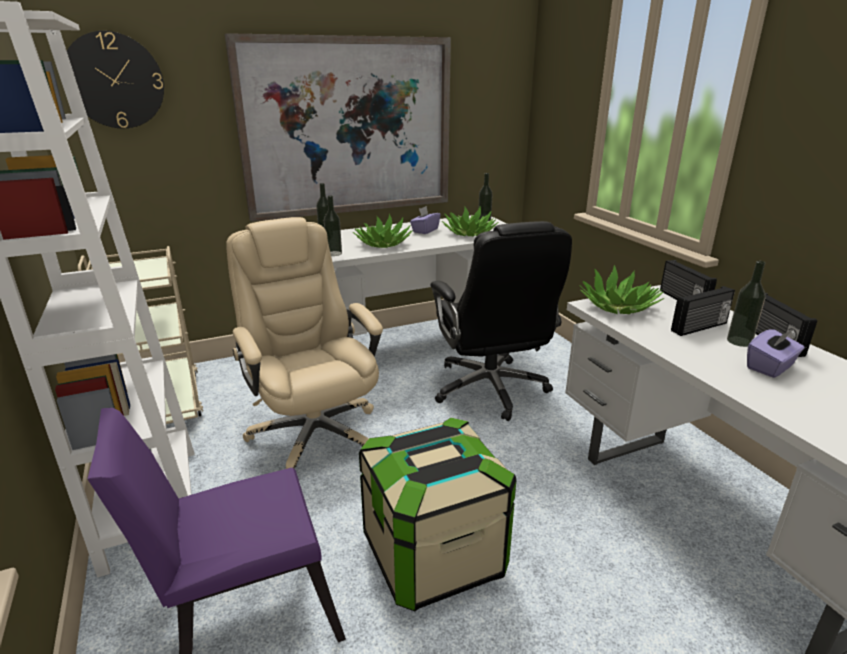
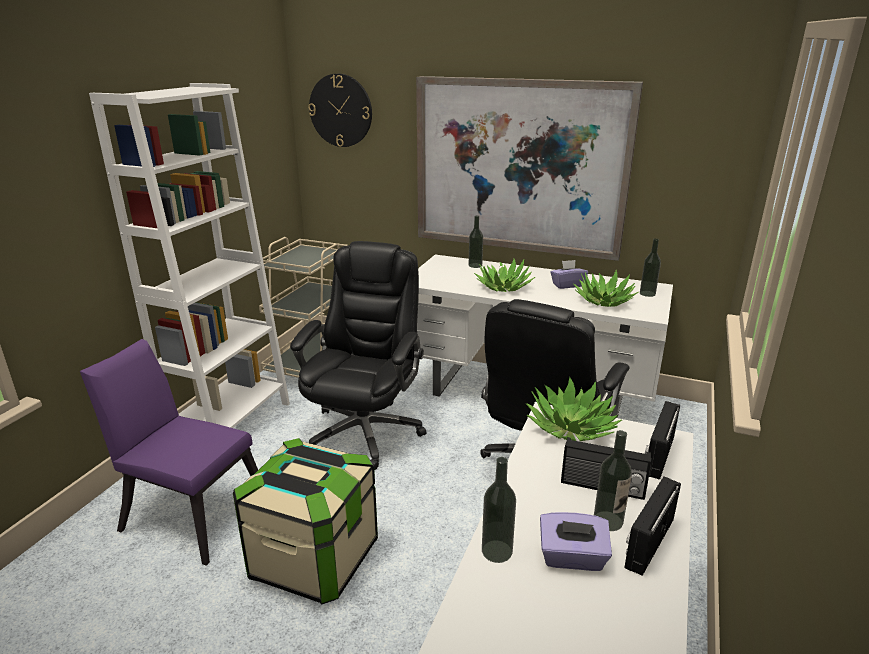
camera: 45 degrees right, 0 degrees up
(314, 434) = (365, 430): beige office chair -> black office chair
(334, 253) = (449, 283): bottle -> bottle (497, 551)

